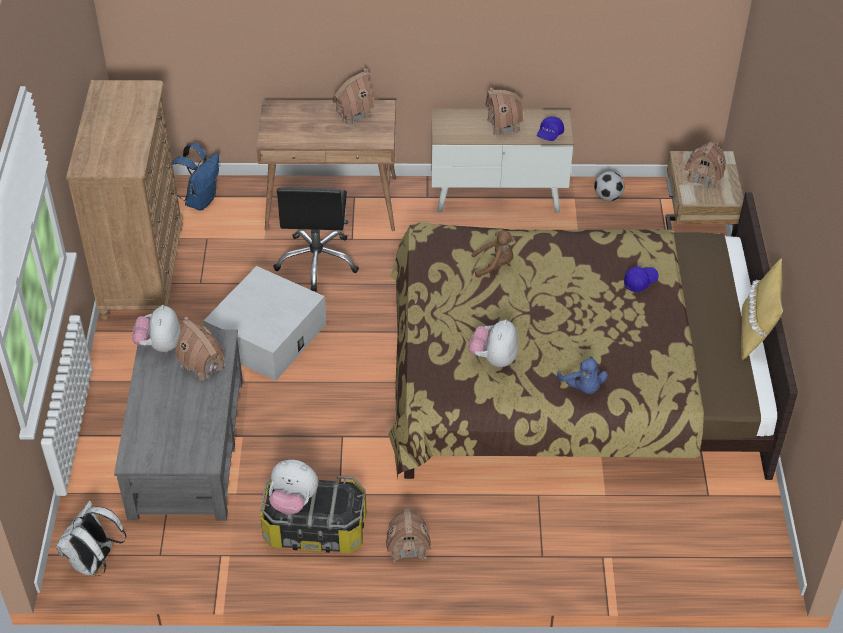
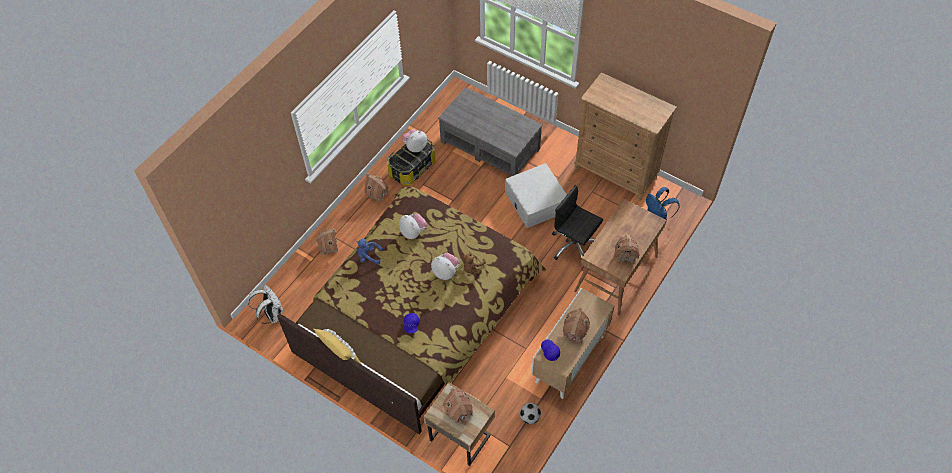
camera: 125 degrees right, 10 degrees up
(95, 562) = (454, 95): white backpack -> white backpack (272, 315)
(160, 345) = (526, 126): plush toy -> plush toy (446, 272)
(203, 365) = (502, 136): toy house -> toy house (329, 247)

